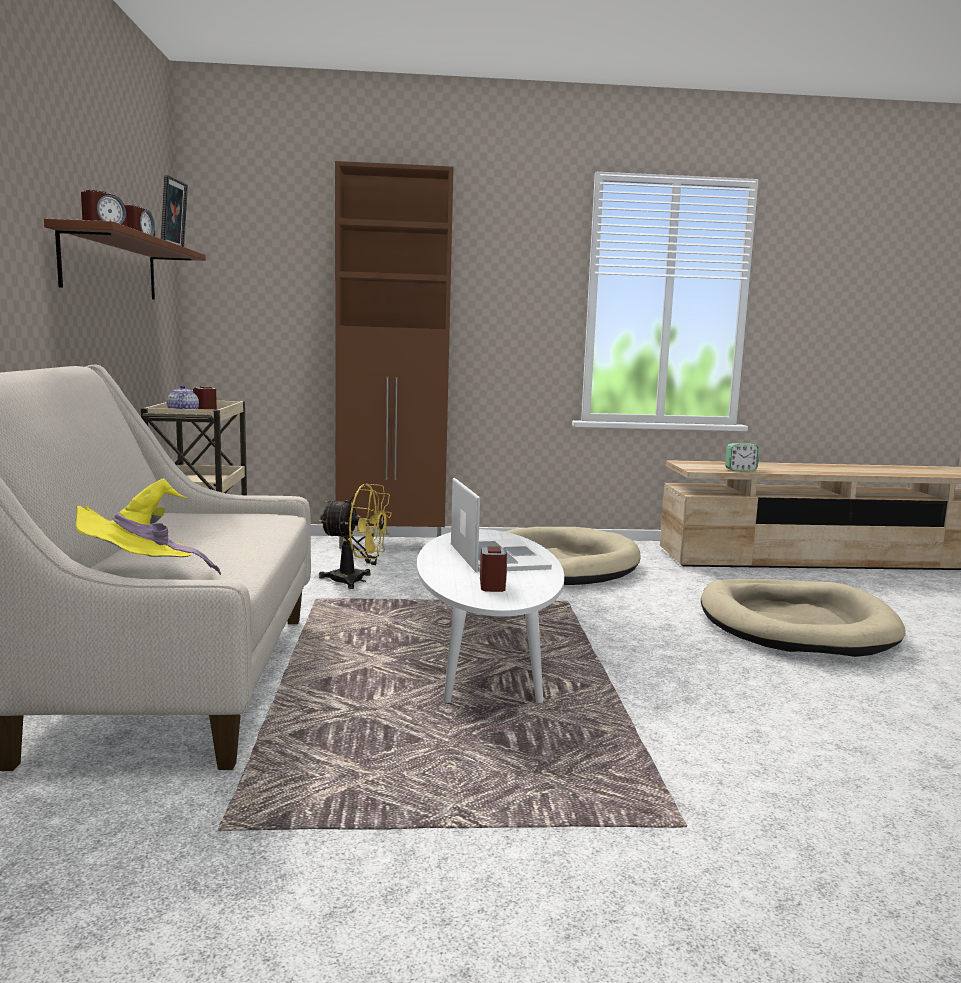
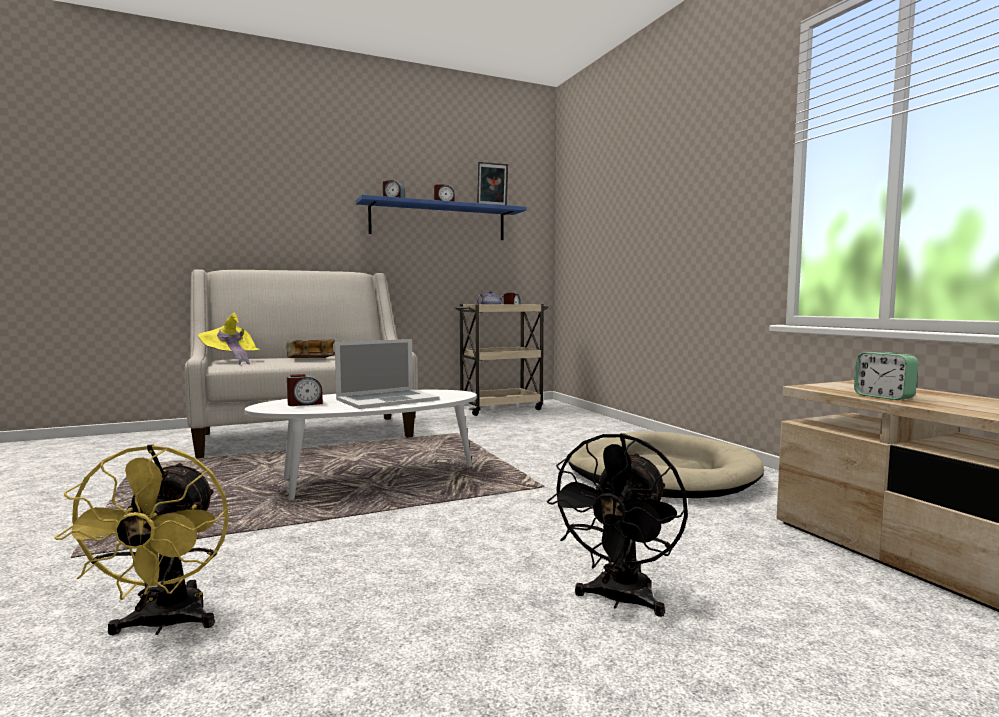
camera: 70 degrees right, 5 degrees down
(111, 266) = (439, 221): brown shelf -> blue shelf
(210, 541) = (311, 359): none -> book
(356, 581) = (509, 434): yellow fan -> yellow fan (165, 624)
(392, 544) = (618, 429): brown cabinet -> none
(795, 624) = (620, 600): beige dog bed -> black fan

